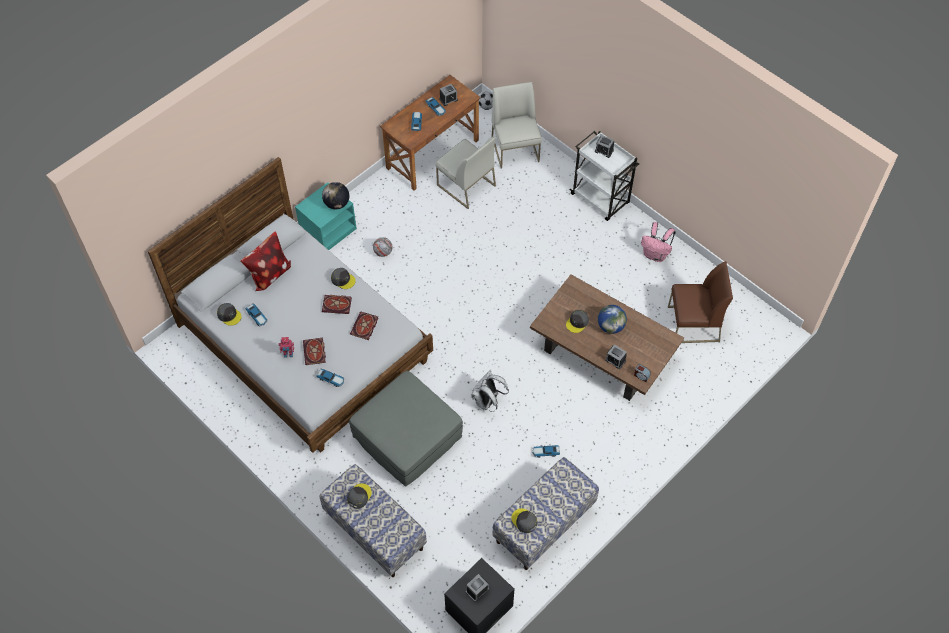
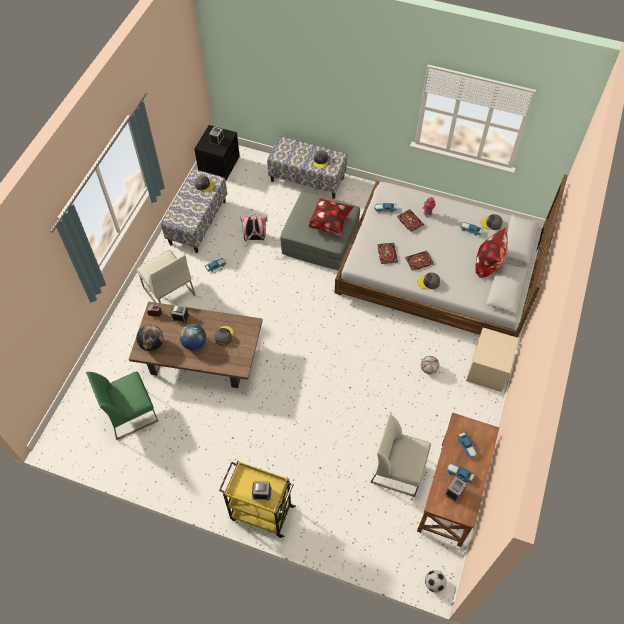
camera: 155 degrees right, 0 degrees up
(328, 230) = (488, 370): turquoise nightstand -> beige nightstand
(337, 204) = (486, 355): globe -> globe (152, 344)
(397, 406) = (330, 224): none -> pillow
(487, 402) = (275, 283): white backpack -> none
(515, 149) = (373, 538): white chair -> white chair (168, 291)
(600, 199) = (260, 512): white cart -> yellow cart
(655, 255) = (185, 470): pink backpack -> pink backpack (255, 238)
(693, 324) = (130, 413): brown chair -> green chair

